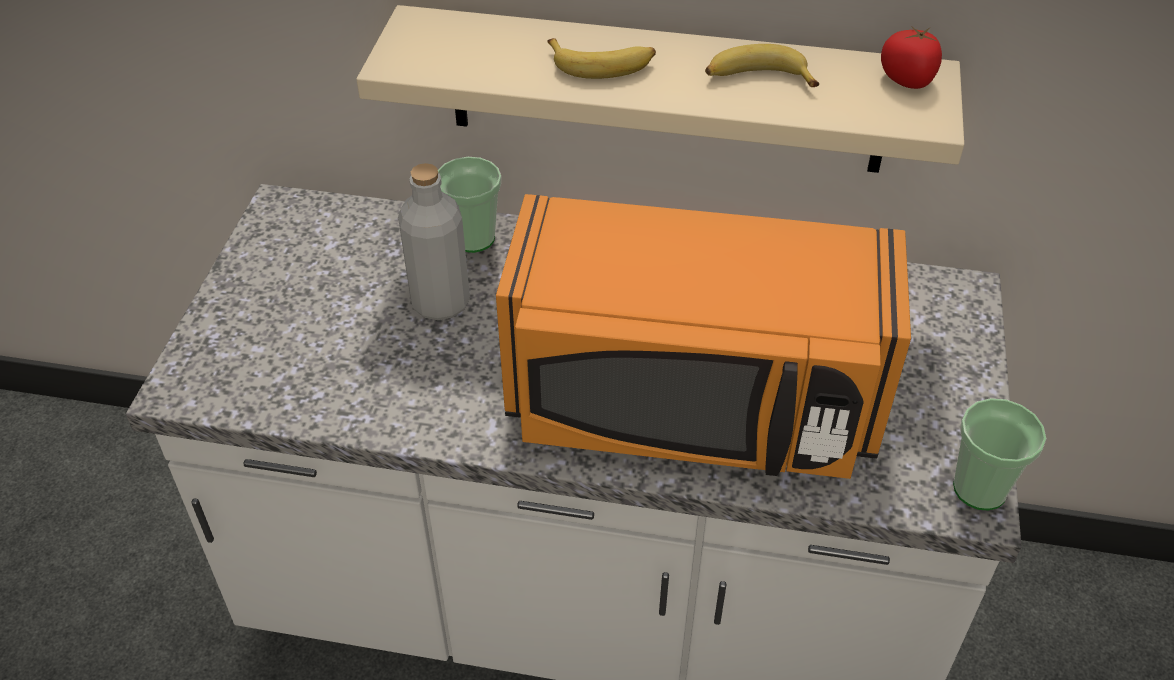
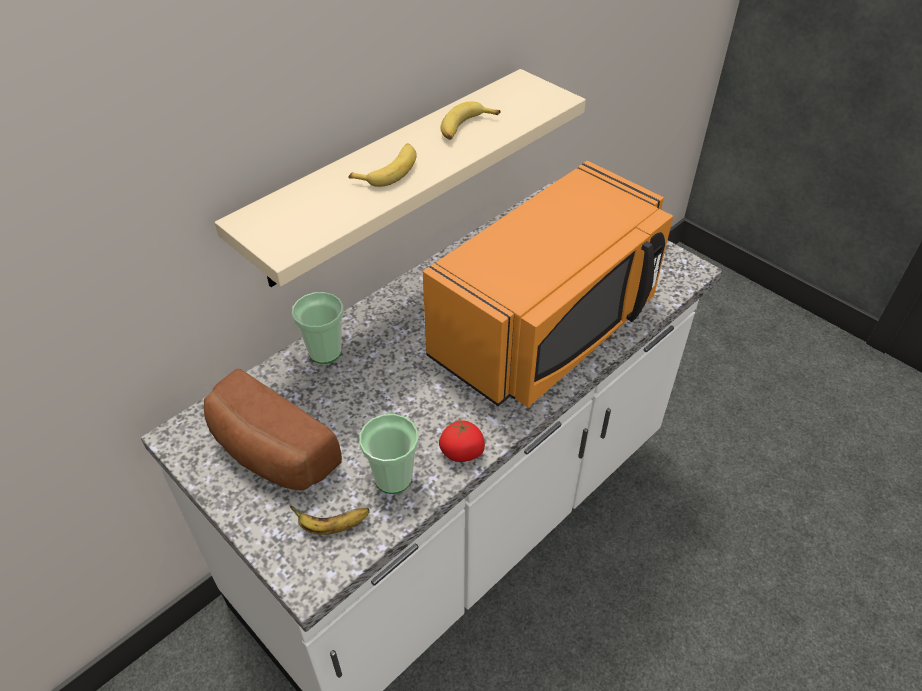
camera: 55 degrees left, 0 degrees up
(247, 373) = (332, 527): none -> banana
(304, 277) = (269, 454): none -> bread
(440, 302) = (366, 394): grey bottle -> none
(907, 79) = (519, 88): tomato -> tomato (462, 452)
(979, 489) = (682, 262): cup -> cup (393, 478)

